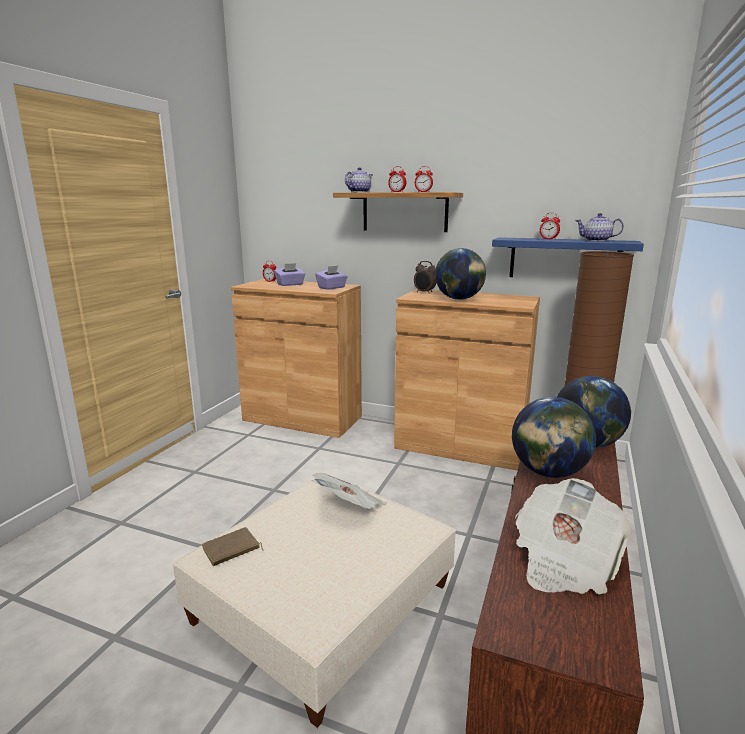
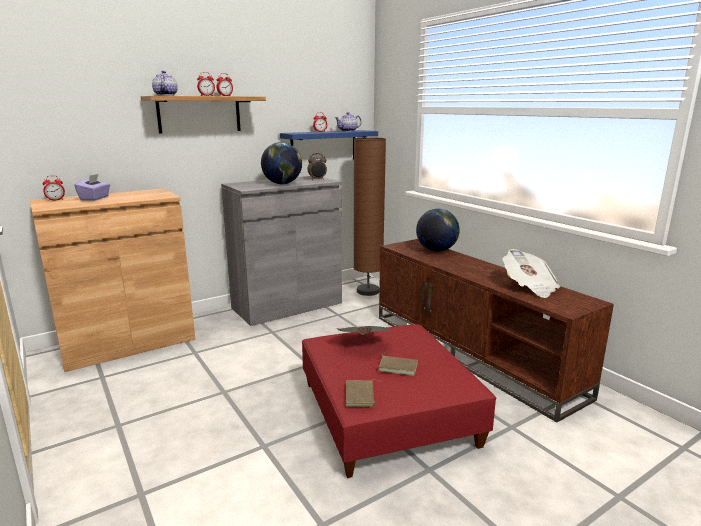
camera: 55 degrees left, 0 degrees up
(316, 551) = (398, 367): none -> brown book
(322, 604) = (387, 413): beige ottoman -> red ottoman
(332, 288) = (152, 194): purple tissue box -> none
(424, 292) = (241, 184): alarm clock -> alarm clock (317, 179)
(460, 446) = (287, 305): brown cabinet -> grey cabinet
(548, 473) = (454, 266): globe -> none

